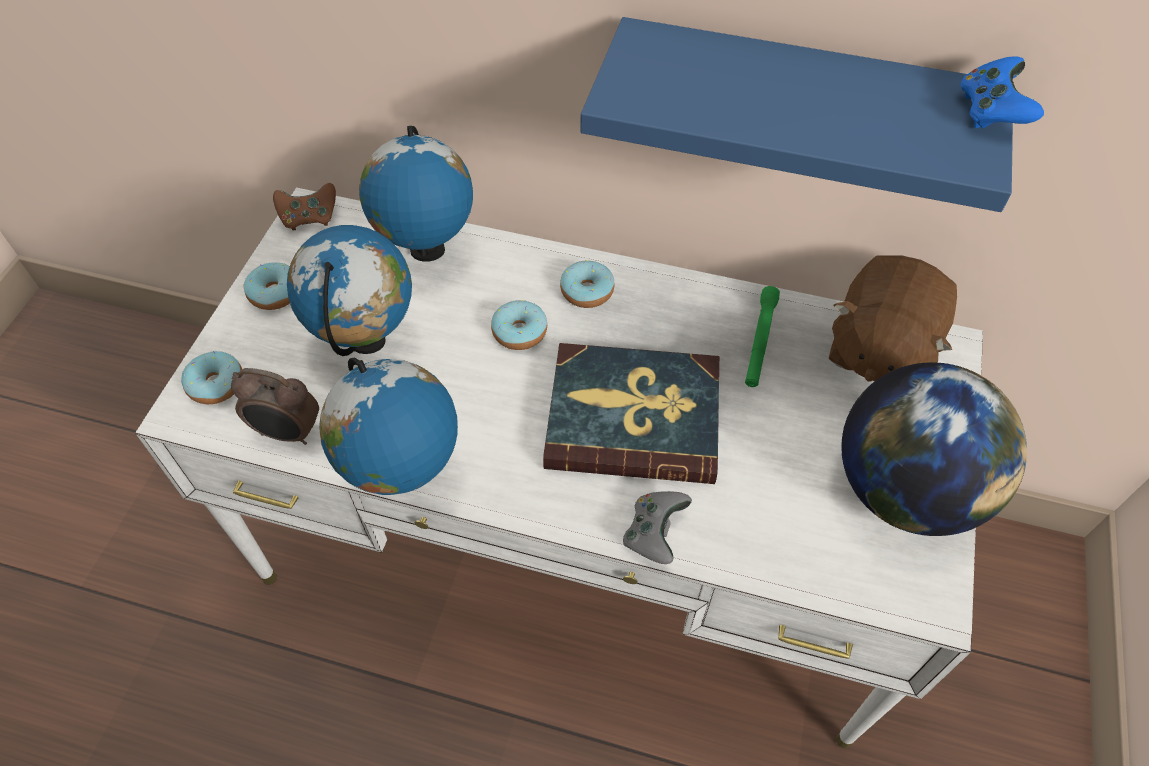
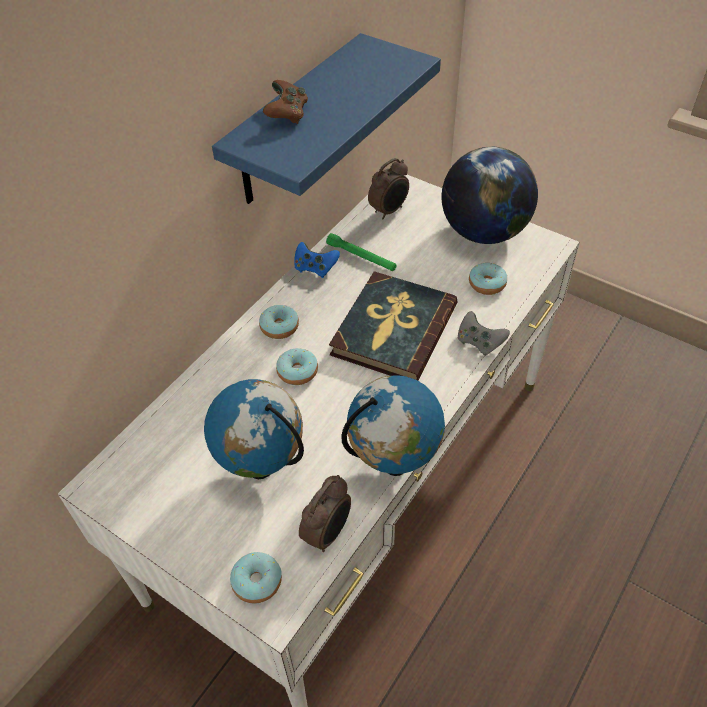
camera: 70 degrees left, 5 degrees down
(275, 293) = (178, 525): donut -> donut (487, 284)
(309, 218) = (103, 487): brown game controller -> brown game controller (287, 115)
(427, 250) = (189, 411): globe -> none
(878, 349) = (389, 211): brown plush toy -> alarm clock
(990, 112) = (381, 45): blue game controller -> blue game controller (315, 268)

